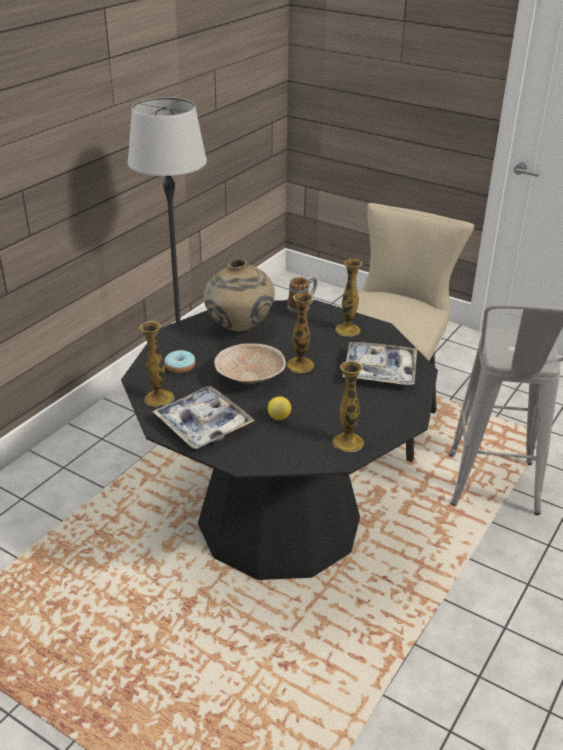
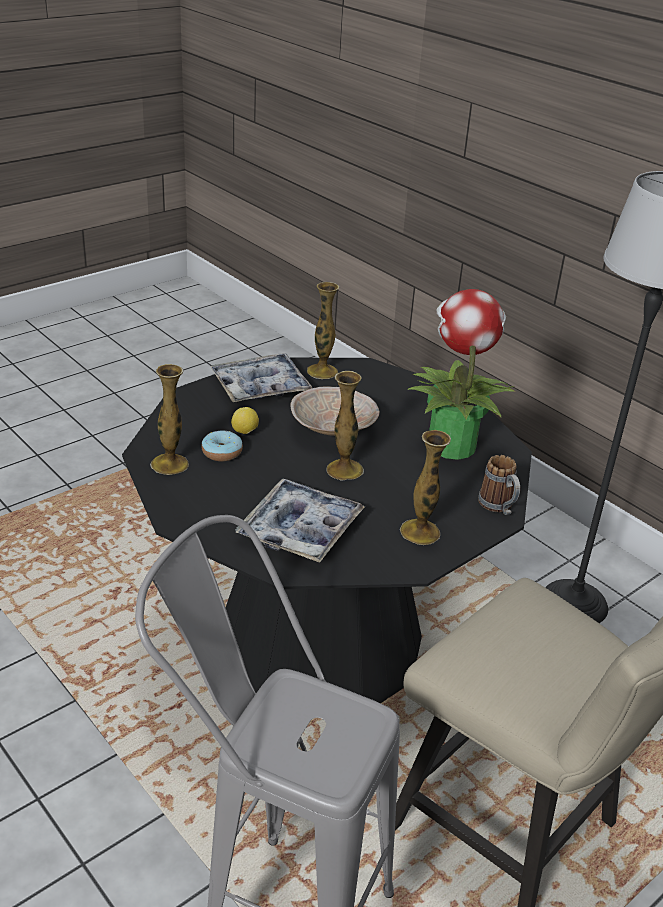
camera: 105 degrees right, 0 degrees up
(180, 367) = (378, 391): donut -> donut (222, 452)
(240, 329) = (451, 444): beige vase -> potted plant

